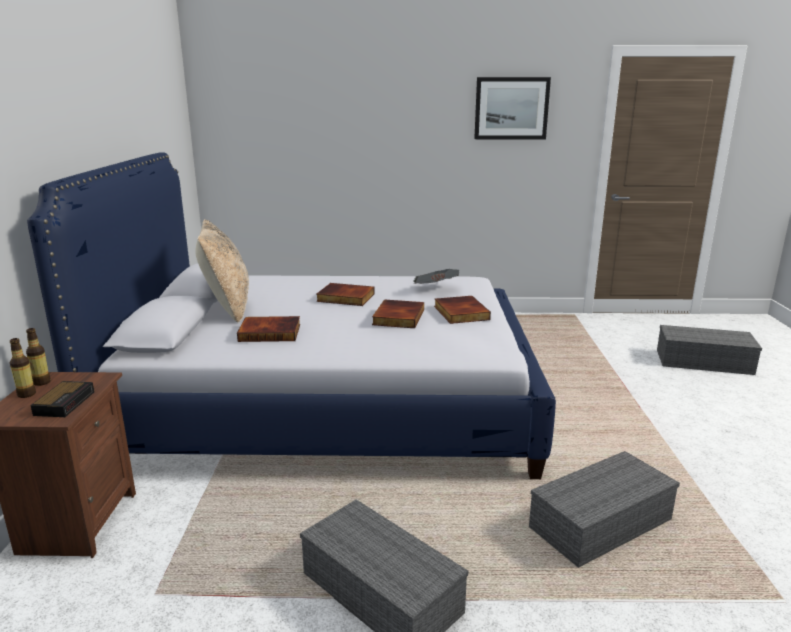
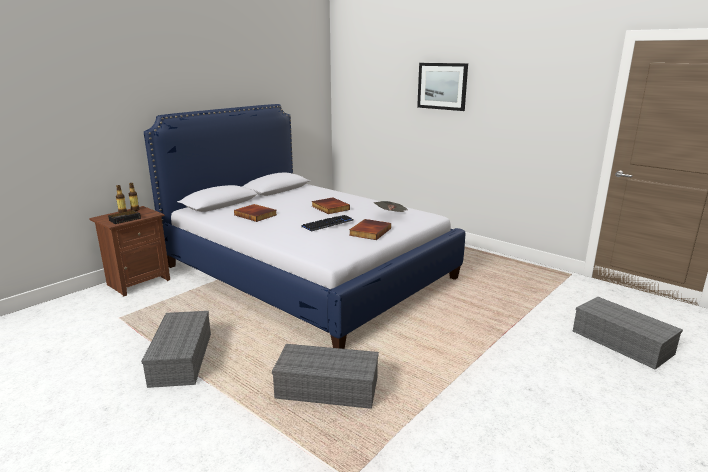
camera: 40 degrees right, 0 degrees up
(227, 309) = (265, 200): beige pillow -> none
(397, 317) = (328, 224): book -> keyboard
(511, 108) = (530, 86): picture -> picture (442, 86)

